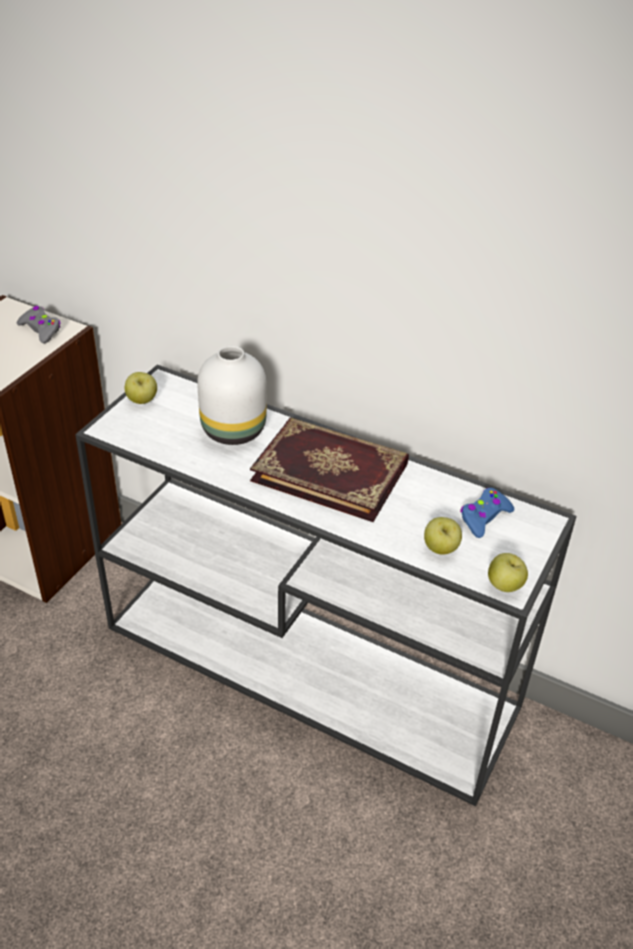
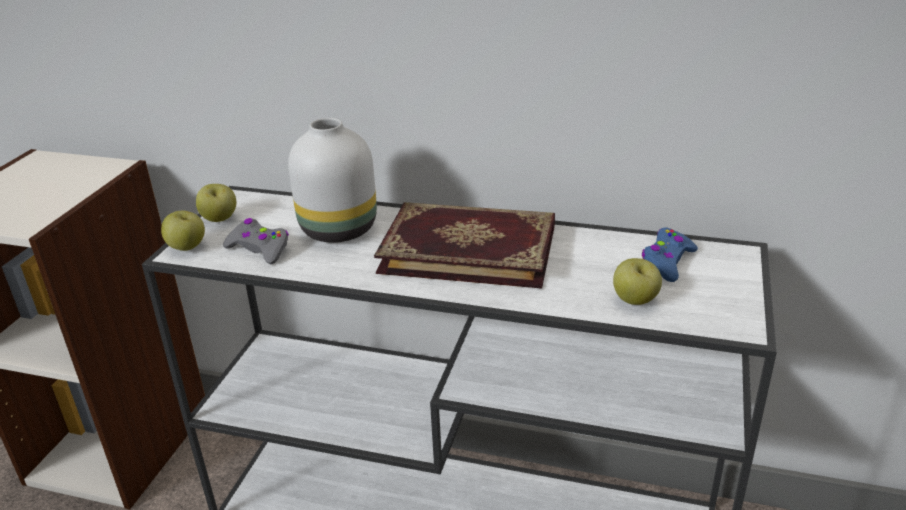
camera: 10 degrees left, 10 degrees down
(41, 329) = (82, 171): grey game controller -> grey game controller (259, 249)
(504, 585) = (731, 323): apple -> apple (187, 247)

